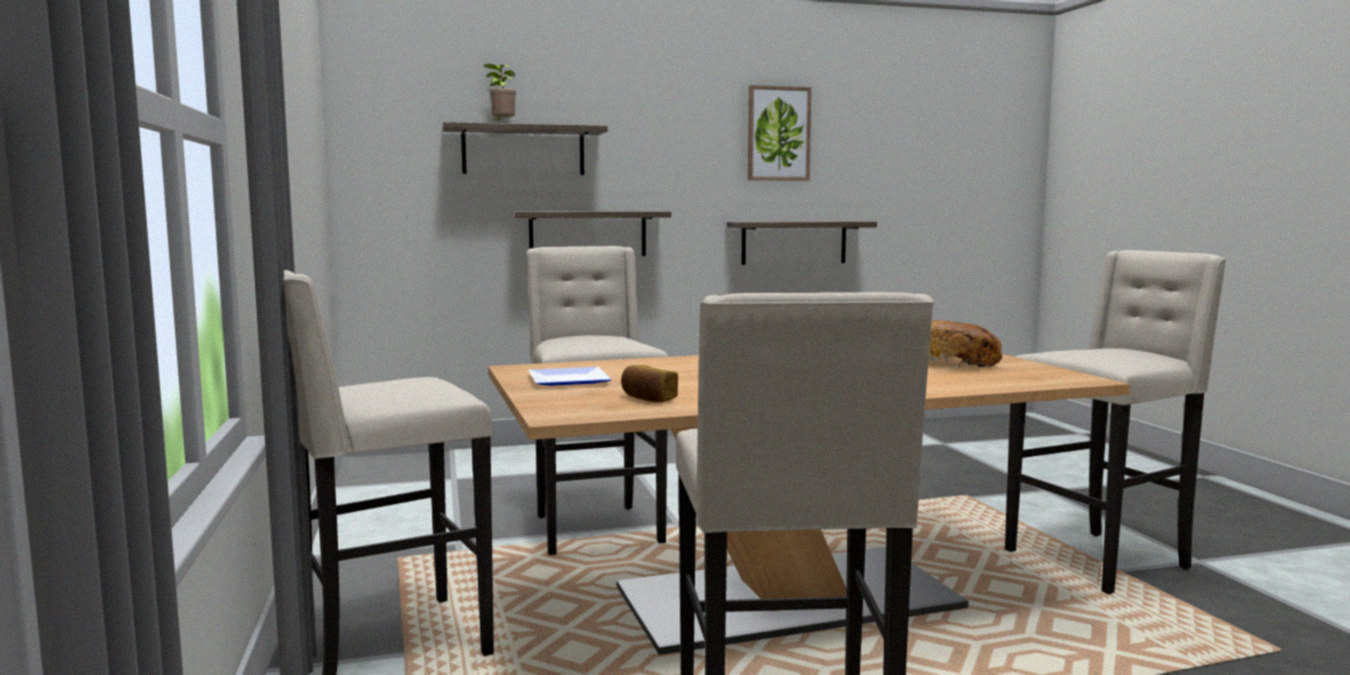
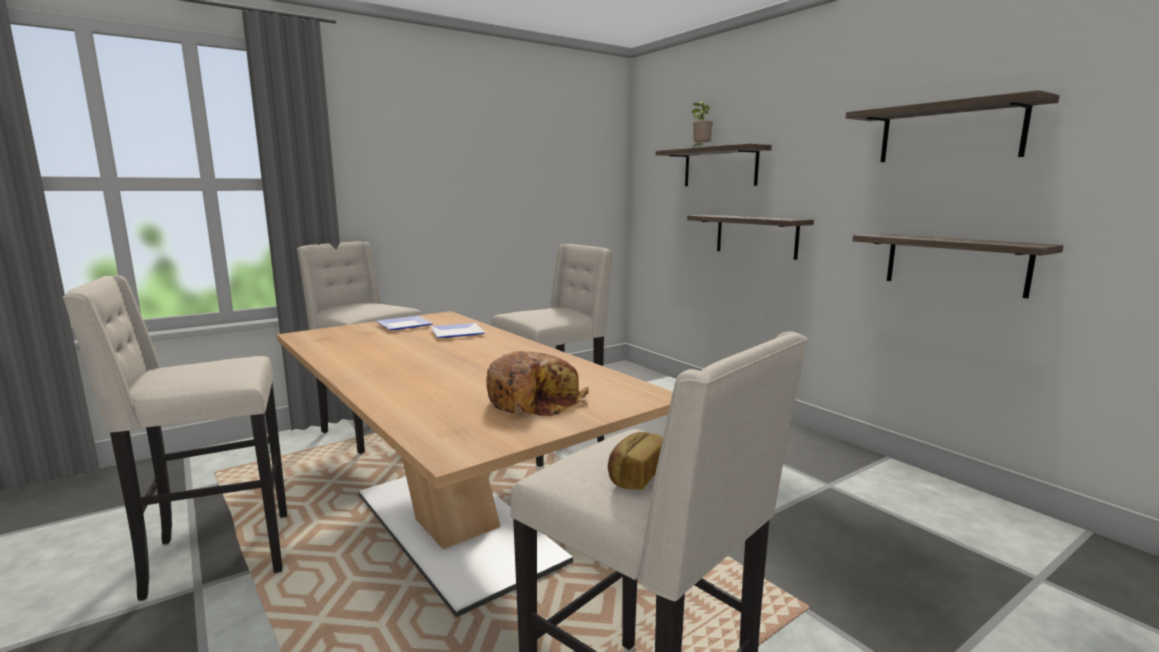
camera: 70 degrees right, 5 degrees up
(647, 398) = (346, 341): bread -> bread (635, 476)
(656, 367) = (459, 333): none -> plate
(778, 133) = (949, 133): picture -> shelf

